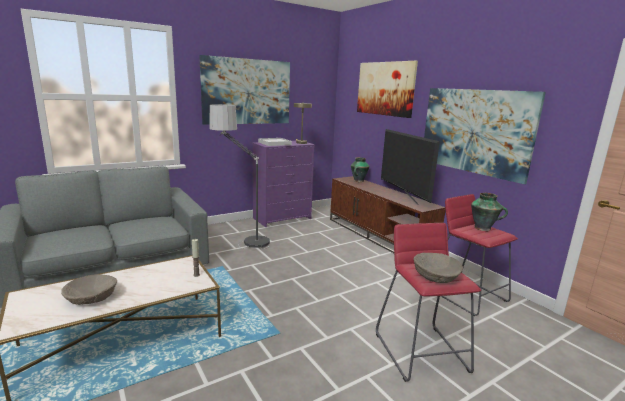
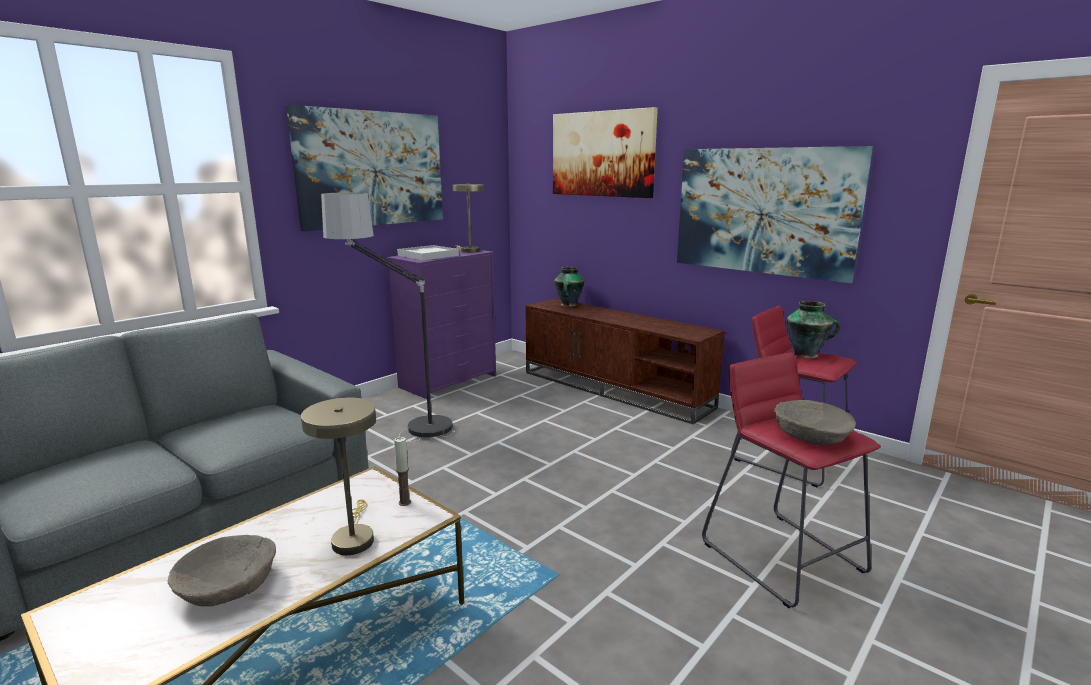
camera: 15 degrees left, 0 degrees up
(160, 287) = (353, 537): none -> beige table lamp
(403, 196) = (653, 321): television -> none

